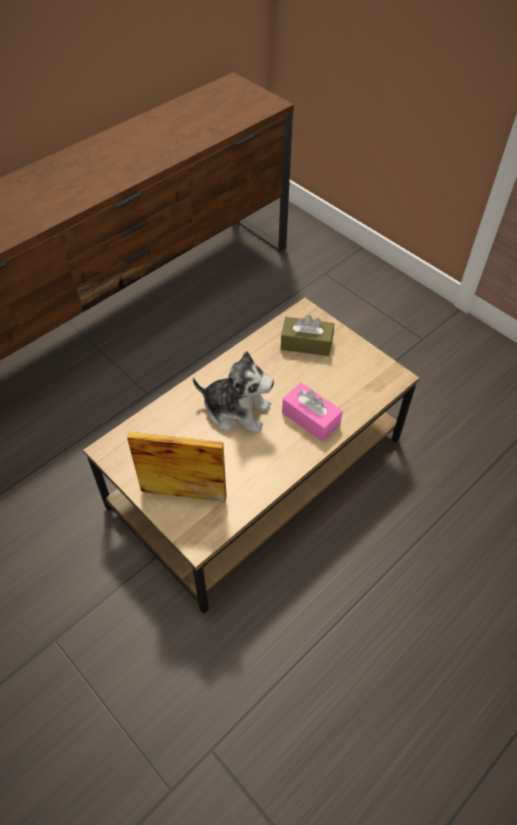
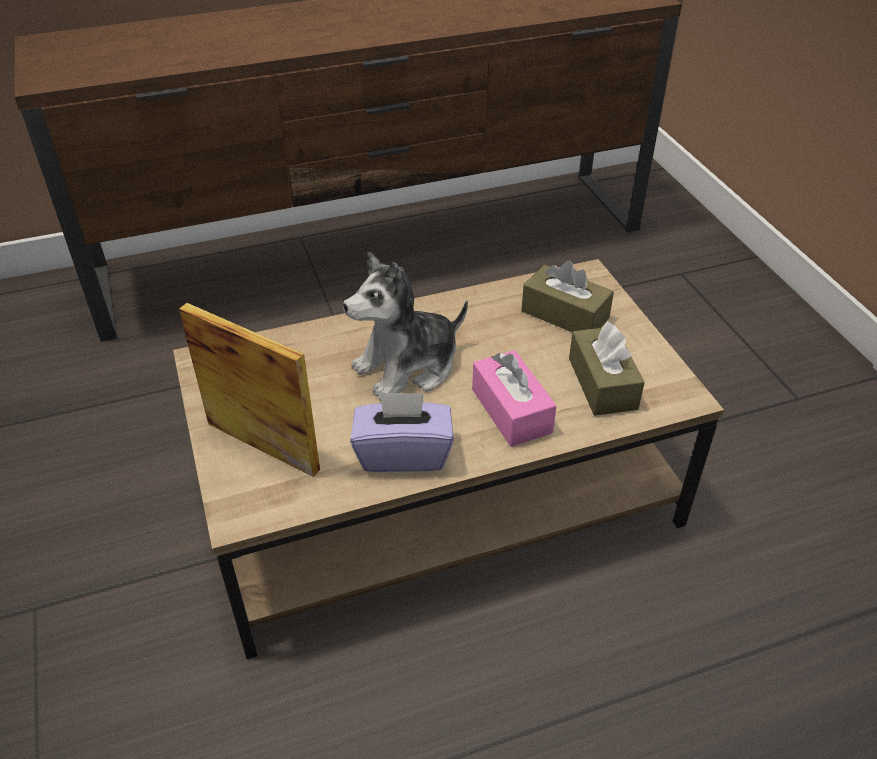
camera: 25 degrees right, 10 degrees down
(236, 410) = (408, 367): plush toy -> plush toy turned 105 degrees clockwise
(267, 467) = (403, 453): none -> purple tissue box
(350, 383) = (602, 383): none -> brown tissue box

